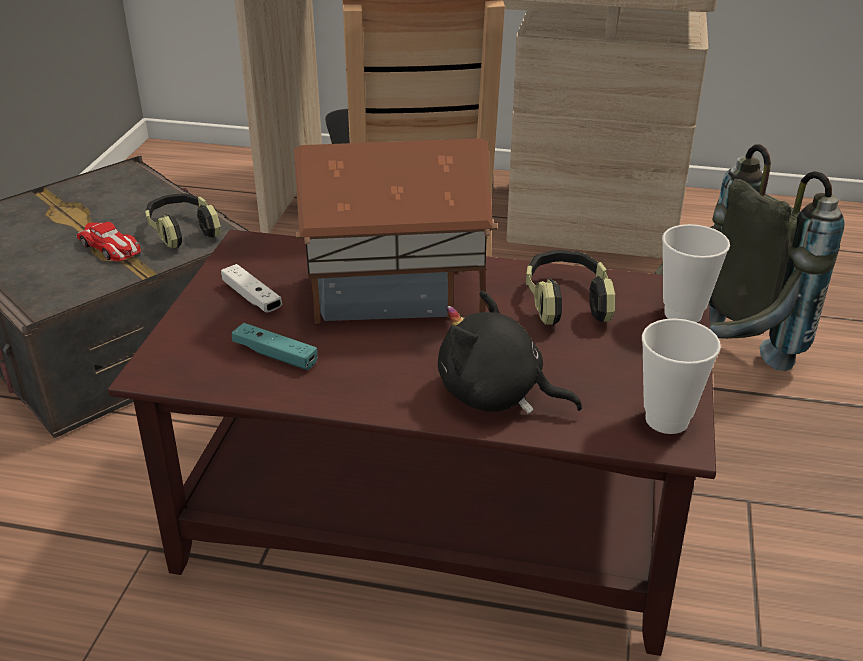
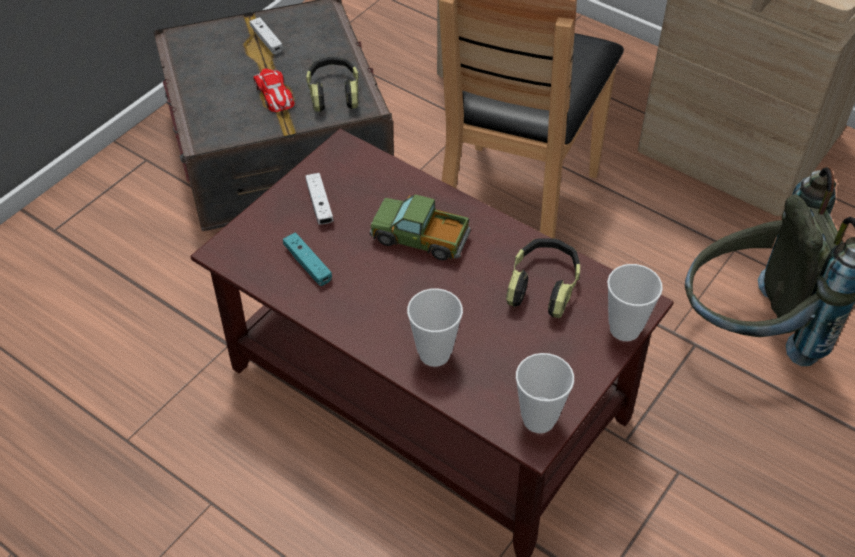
camera: 25 degrees right, 15 degrees up
(73, 205) = (266, 40): none -> white game controller
(396, 297) = (420, 239): toy house -> toy truck
(496, 395) = (434, 354): black plush toy -> cup

